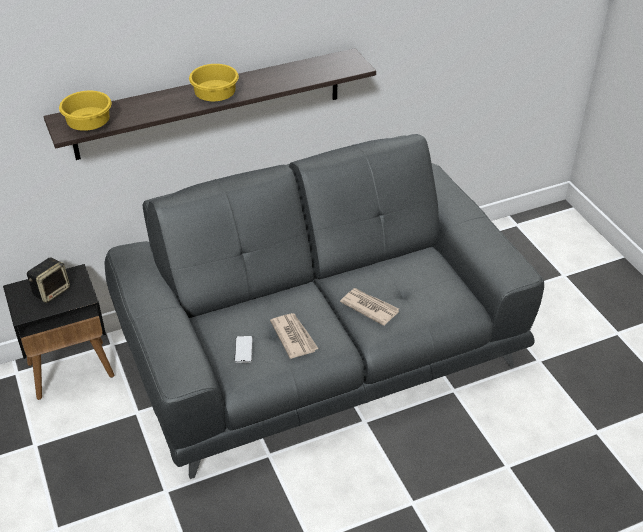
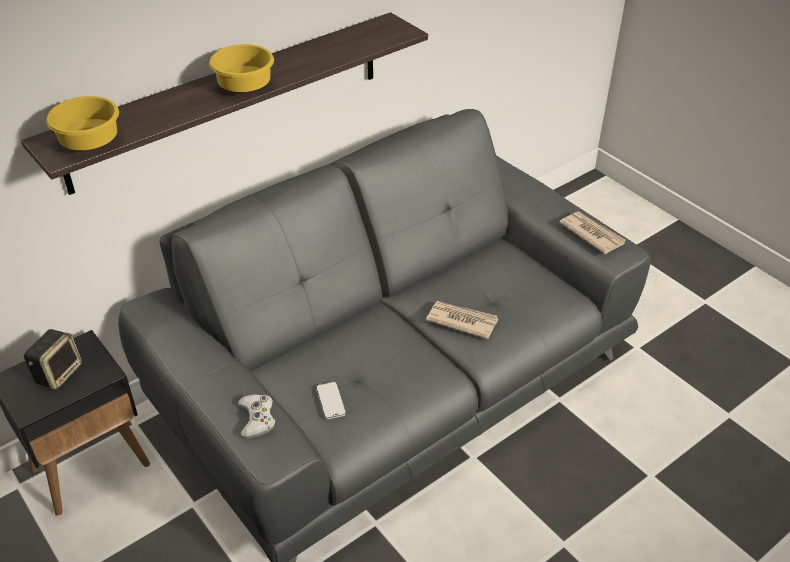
camera: 15 degrees left, 0 degrees up
(178, 350) = (257, 418): none -> white game controller
(294, 337) = (386, 373): newspaper -> newspaper (591, 234)

